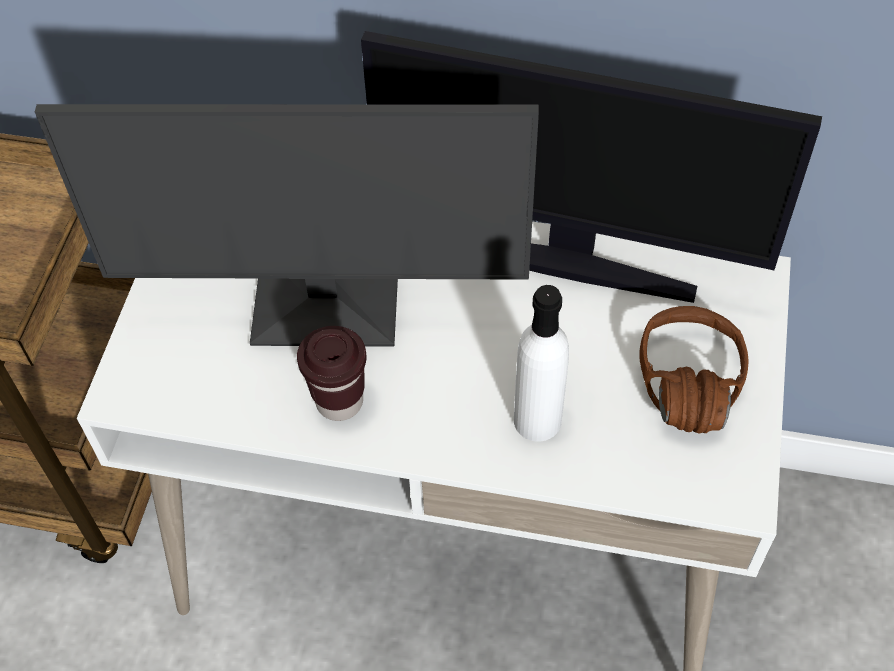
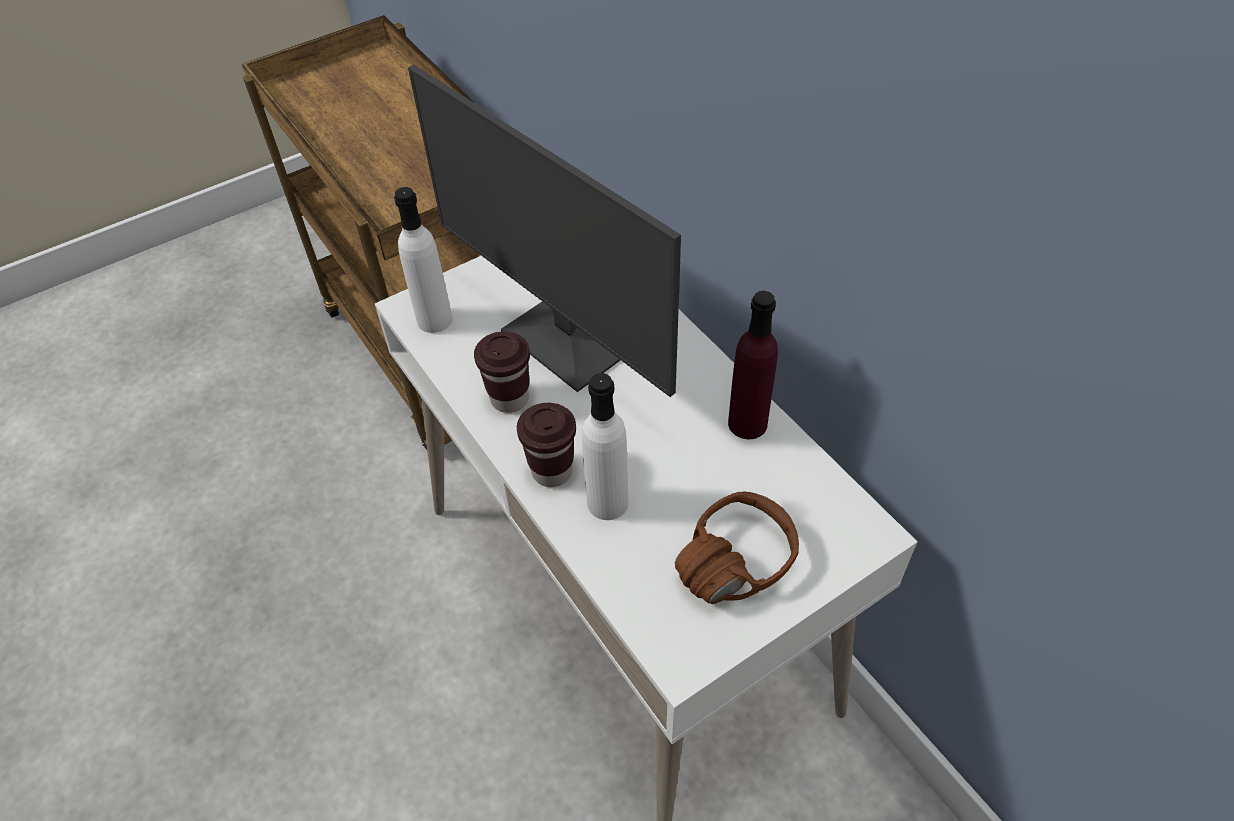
camera: 45 degrees right, 5 degrees down
(167, 385) = (434, 320): none -> white bottle
(458, 434) = (552, 471): none -> brown cup
(567, 261) = (747, 423): monitor -> purple bottle

